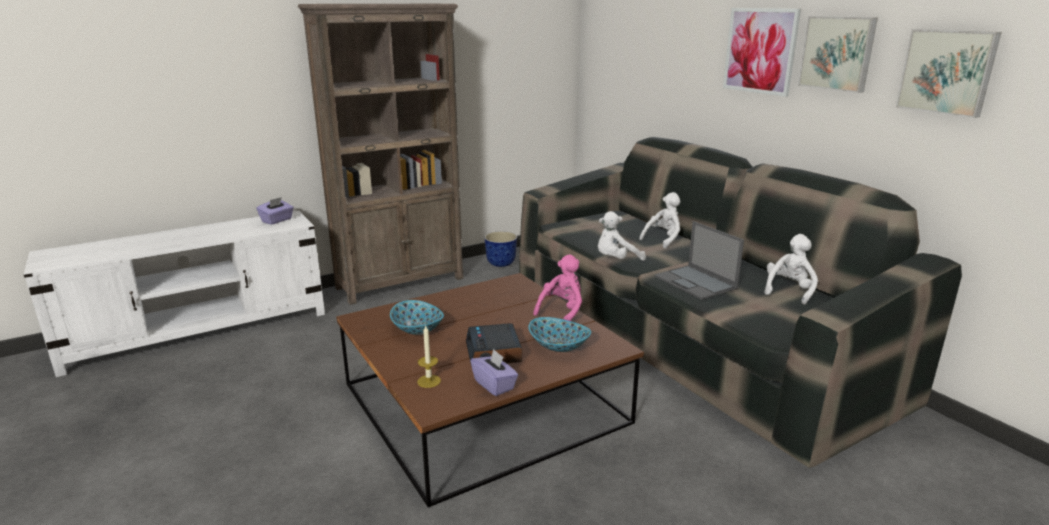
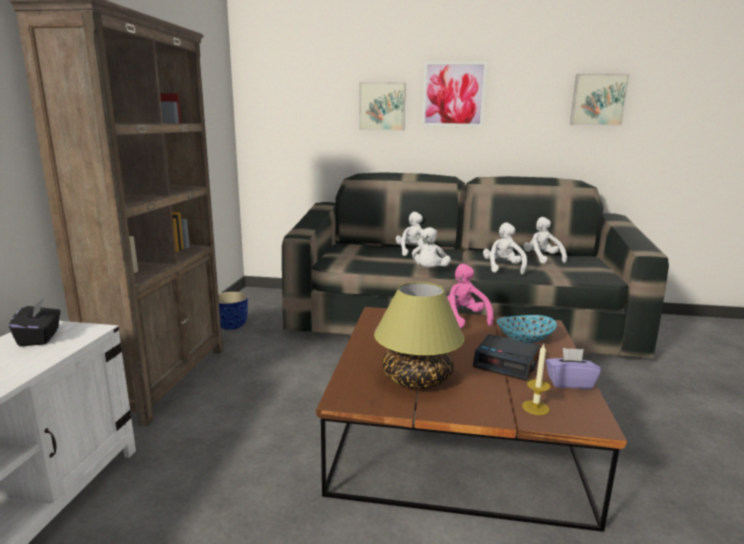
camera: 50 degrees left, 5 degrees down
(277, 220) = (40, 337): purple tissue box -> black tissue box
(417, 330) = (417, 379): bowl -> table lamp
(696, 282) = (503, 268): laptop -> white plush toy
(838, 53) = (520, 92): picture -> picture (382, 106)

